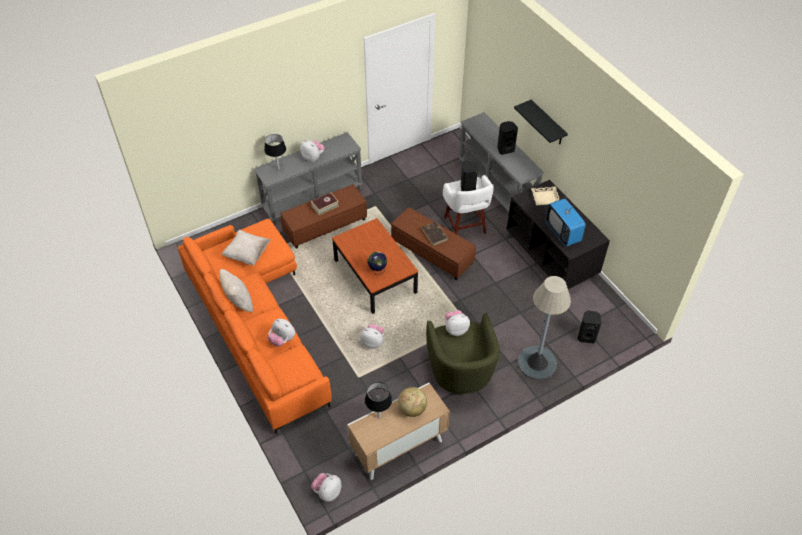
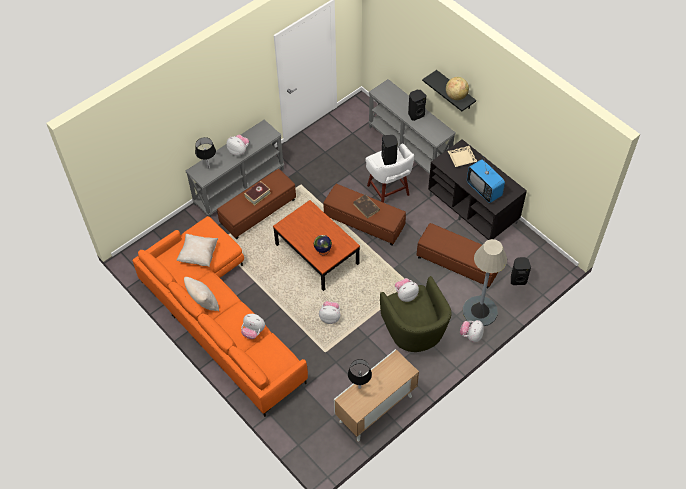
camera: 10 degrees left, 5 degrees up
(327, 492) = (323, 459): plush toy -> plush toy (471, 335)
(412, 409) = (386, 375): globe -> globe (456, 96)
(523, 309) = (457, 263): none -> brown ottoman

